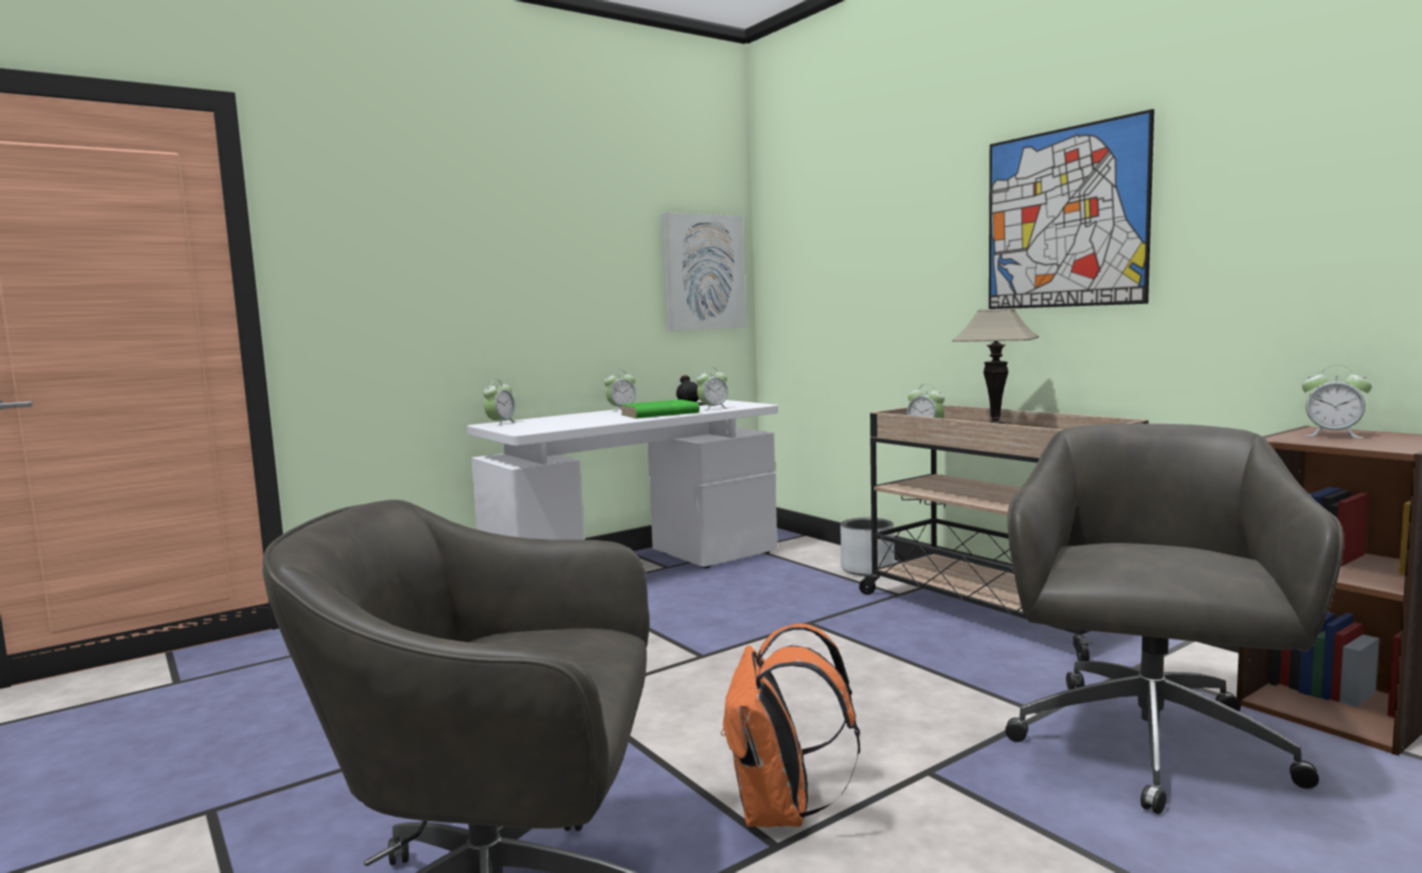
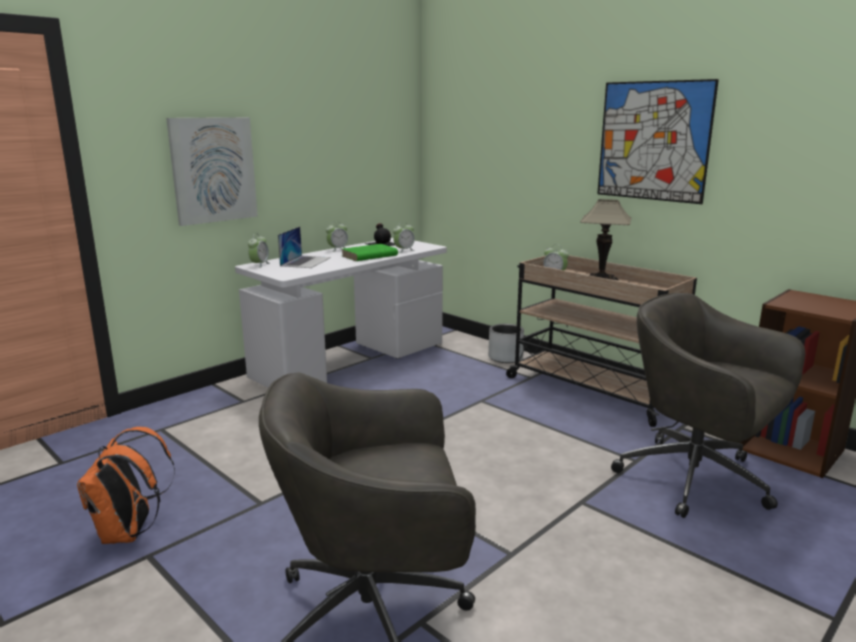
camera: 10 degrees left, 10 degrees up
(566, 420) = (306, 261): none -> laptop
(703, 272) = (389, 146): picture -> picture (213, 170)
(781, 812) = (507, 533): orange backpack -> orange backpack (129, 533)
(1149, 747) = (697, 480): grey office chair -> grey office chair turned 60 degrees counterclockwise
(1333, 435) = (806, 300): alarm clock -> none

